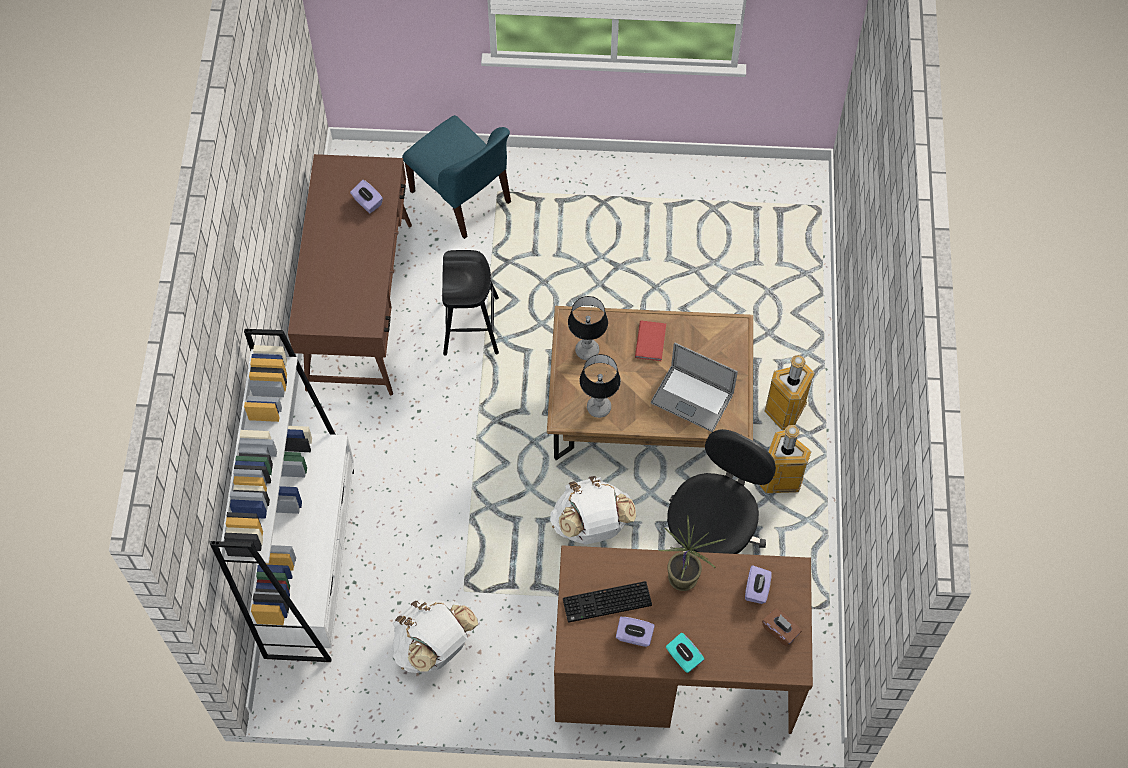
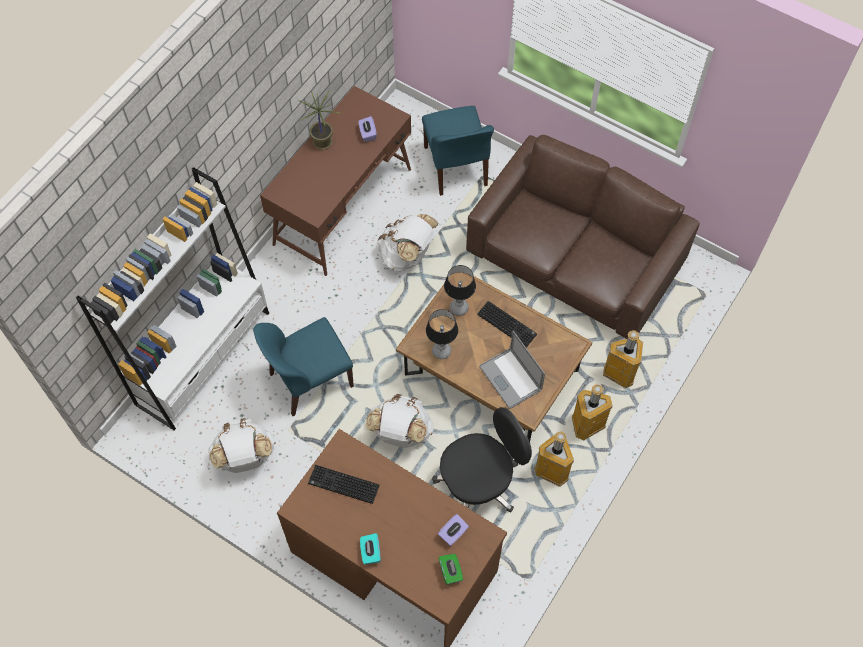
camera: 30 degrees right, 0 degrees up
(451, 522) = (309, 380): none -> blue chair
(471, 325) = (407, 255): black stool -> white backpack
(634, 636) = (346, 518): purple tissue box -> none
(651, 341) = (508, 324): red book -> keyboard
(658, 234) = (575, 256): none -> brown sofa
(684, 578) = (407, 497): potted plant -> potted plant (323, 143)
(780, 631) = (450, 572): brown tissue box -> green tissue box
(784, 339) = (619, 374): none -> trash can

